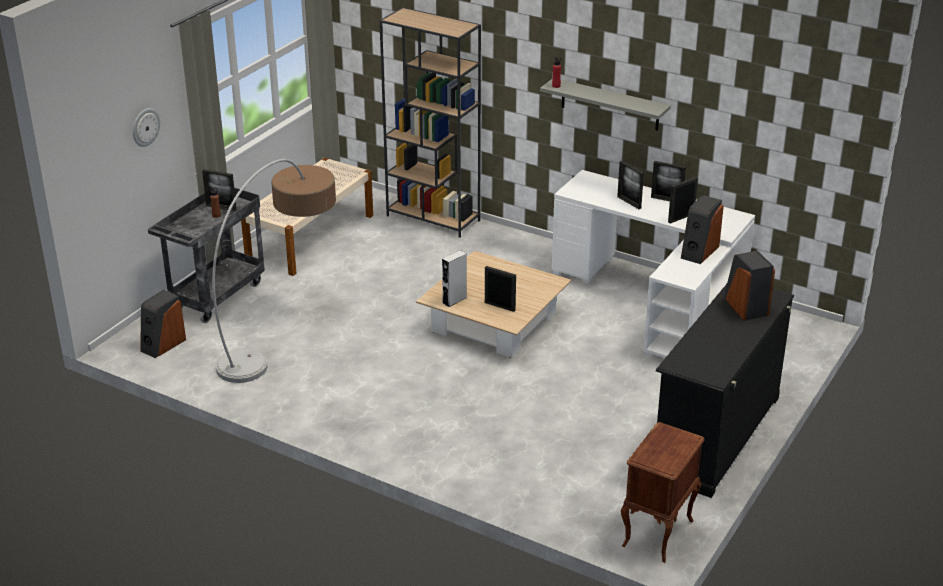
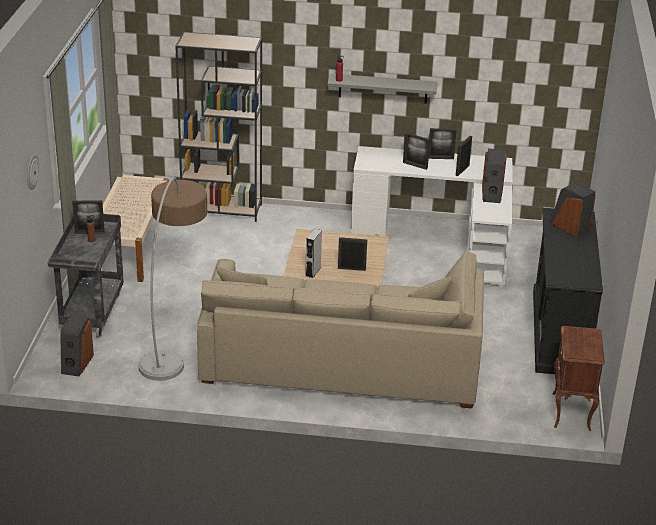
camera: 25 degrees left, 0 degrees up
(433, 408) = (341, 362): none -> beige sofa

